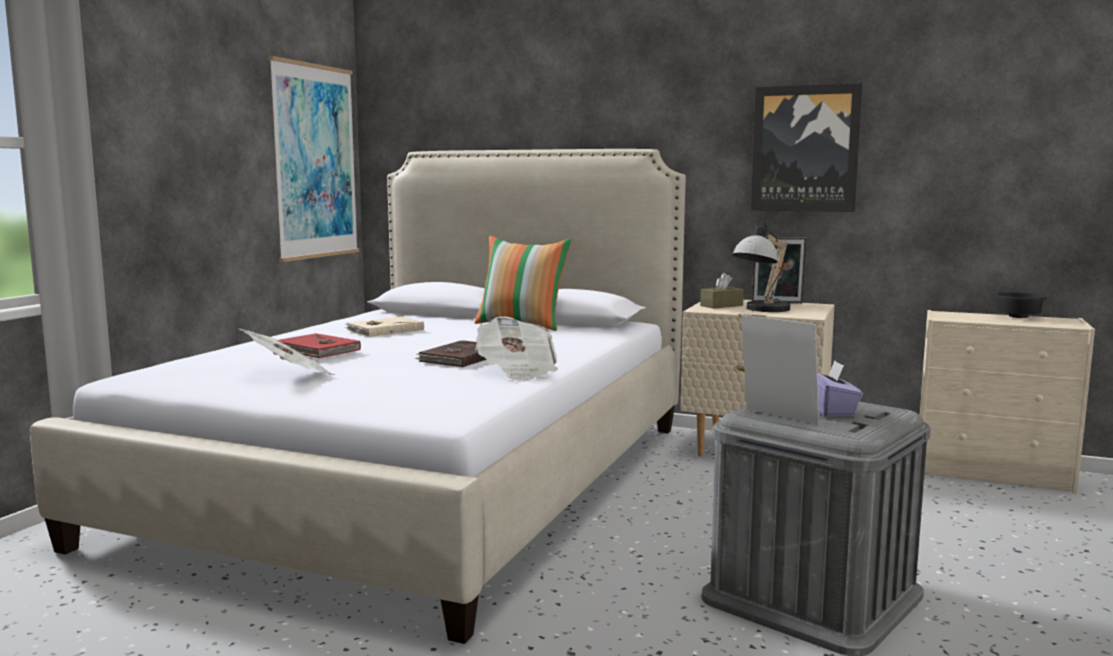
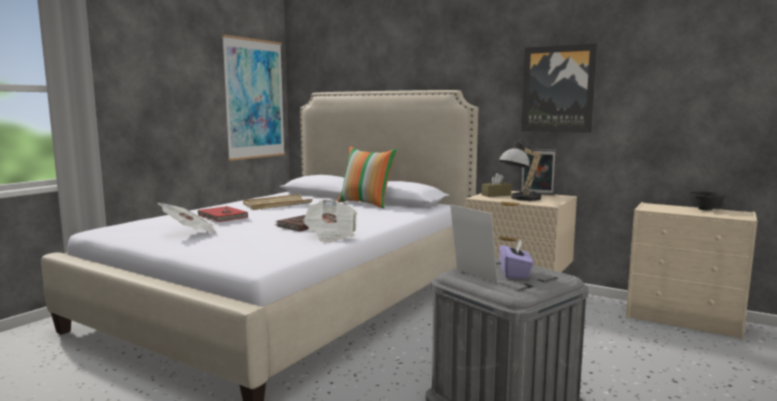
camera: 10 degrees right, 0 degrees up
(384, 330) = (277, 204): beige book -> beige tray

